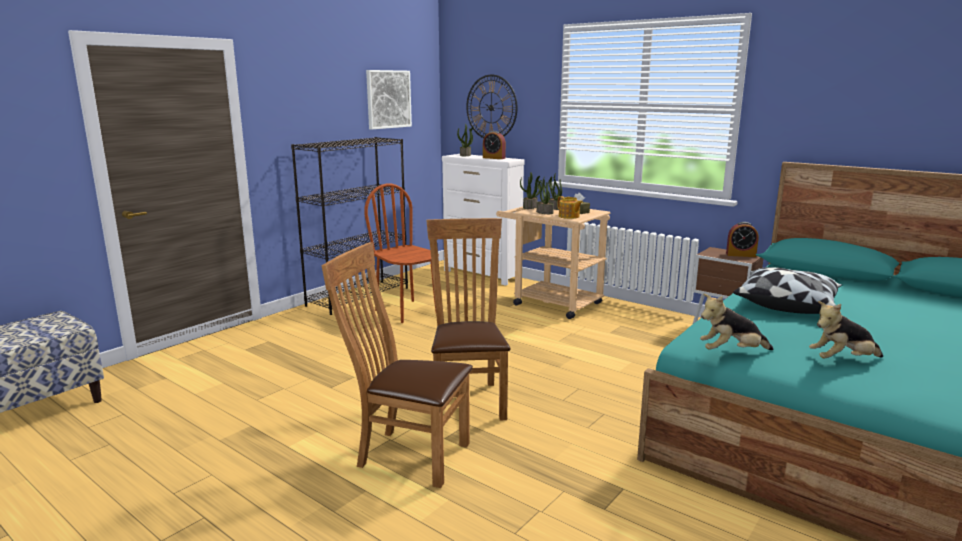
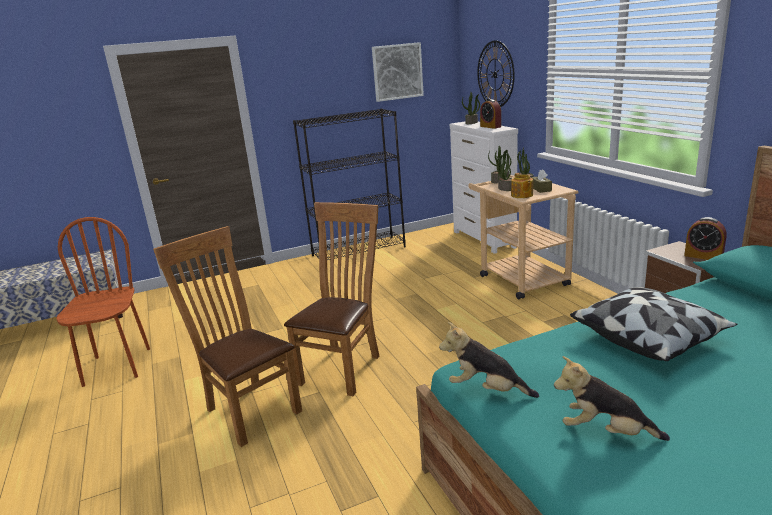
camera: 30 degrees right, 5 degrees up
(407, 311) = (381, 271): brown chair -> brown chair (117, 367)

